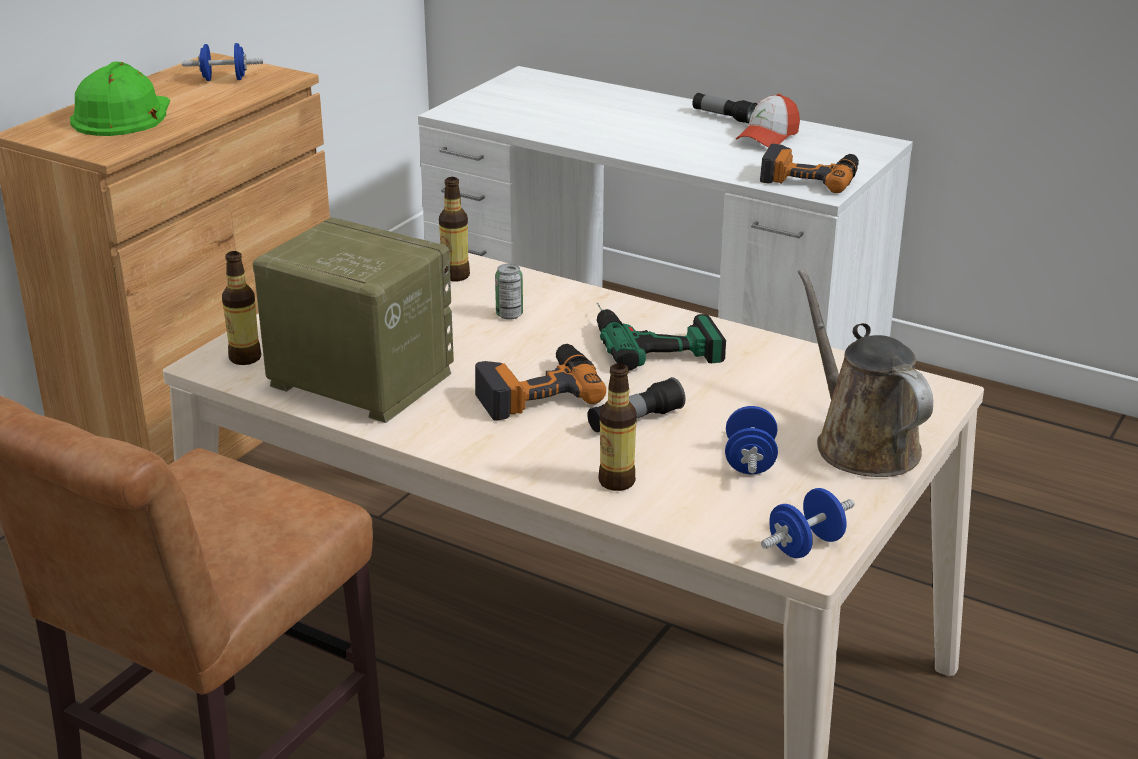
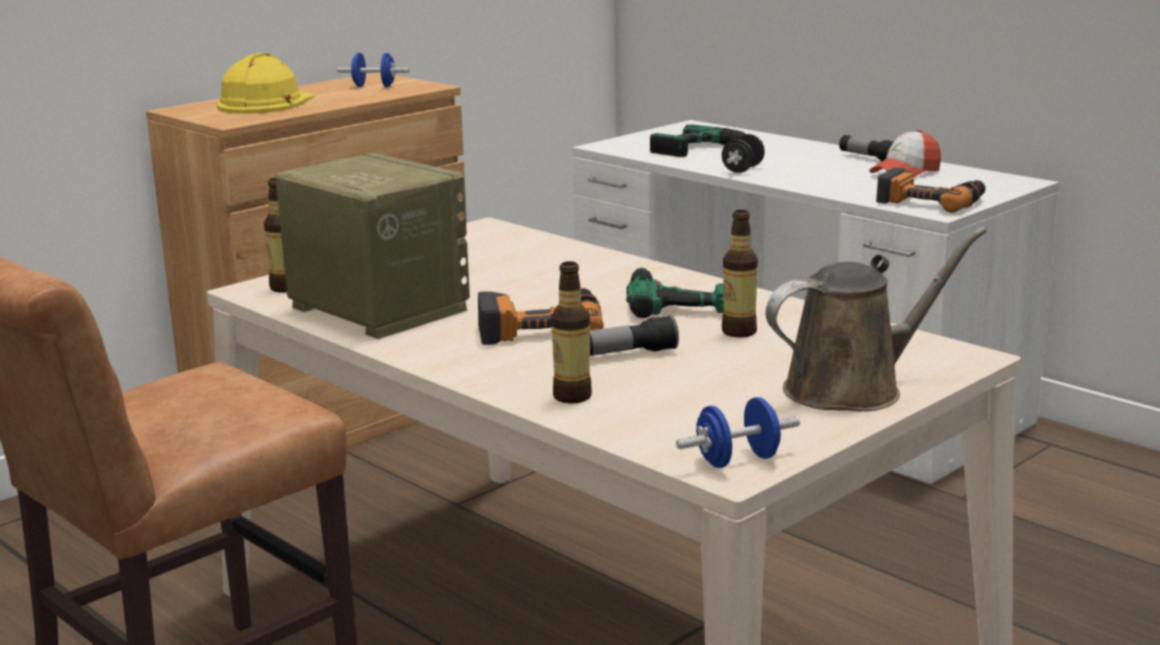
camera: 15 degrees right, 10 degrees down
(122, 115) = (265, 103): green hard hat -> yellow hard hat
(455, 276) = (523, 246): bottle -> bottle (739, 332)
(509, 315) = (554, 274): can -> none
(560, 113) = (708, 150): none -> power drill
(609, 141) = (742, 169): none -> black dumbbell
(750, 462) = (722, 393): blue dumbbell -> none
(861, 443) = (853, 388): brown watering can -> brown watering can turned 75 degrees clockwise

